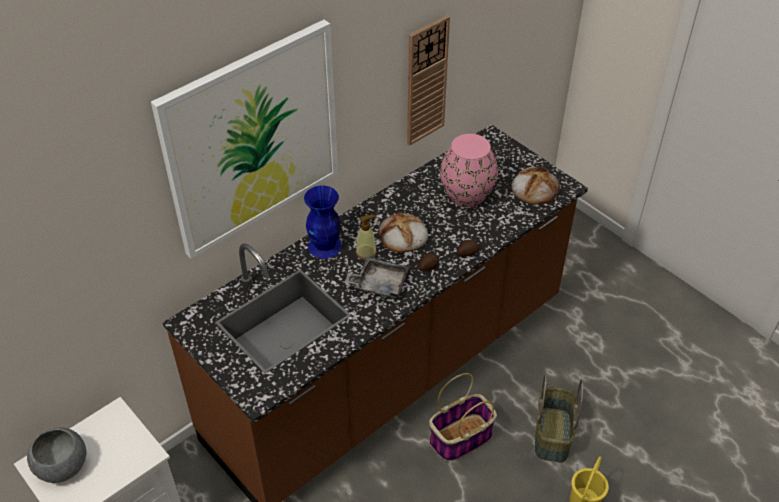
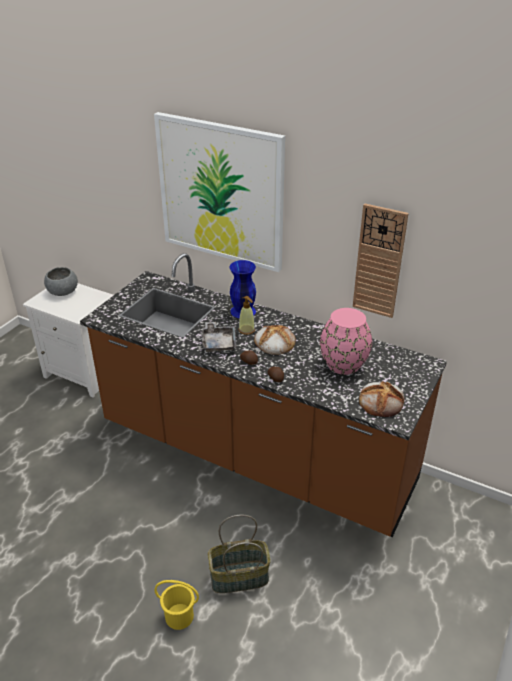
camera: 70 degrees right, 10 degrees down
(460, 439) = (210, 513): basket -> none

